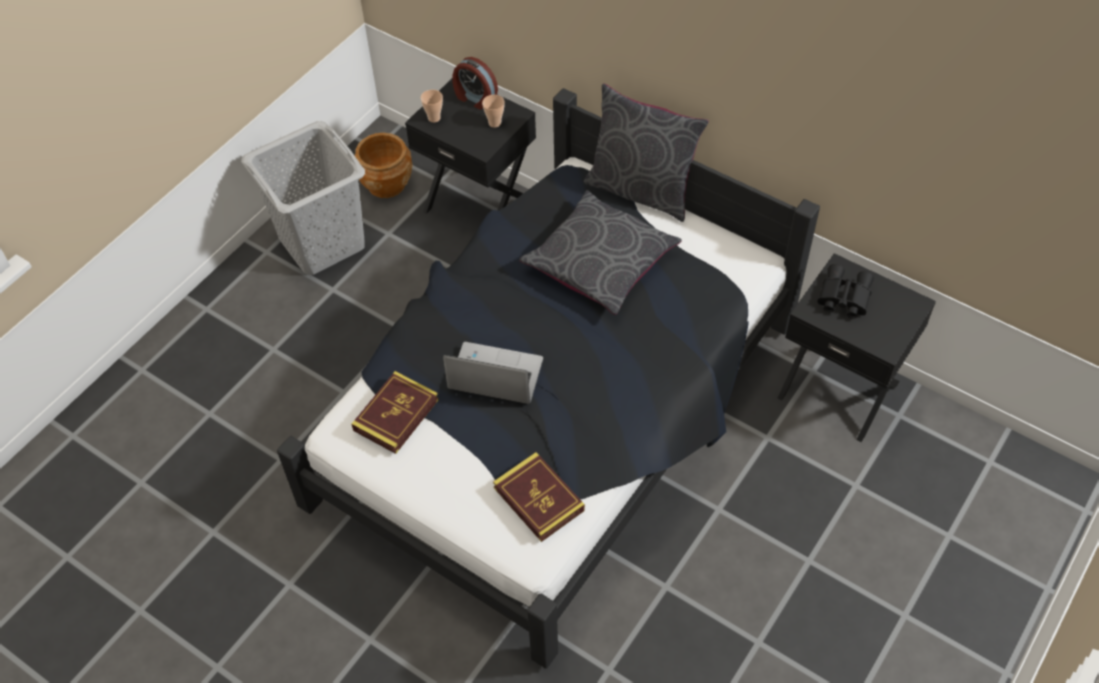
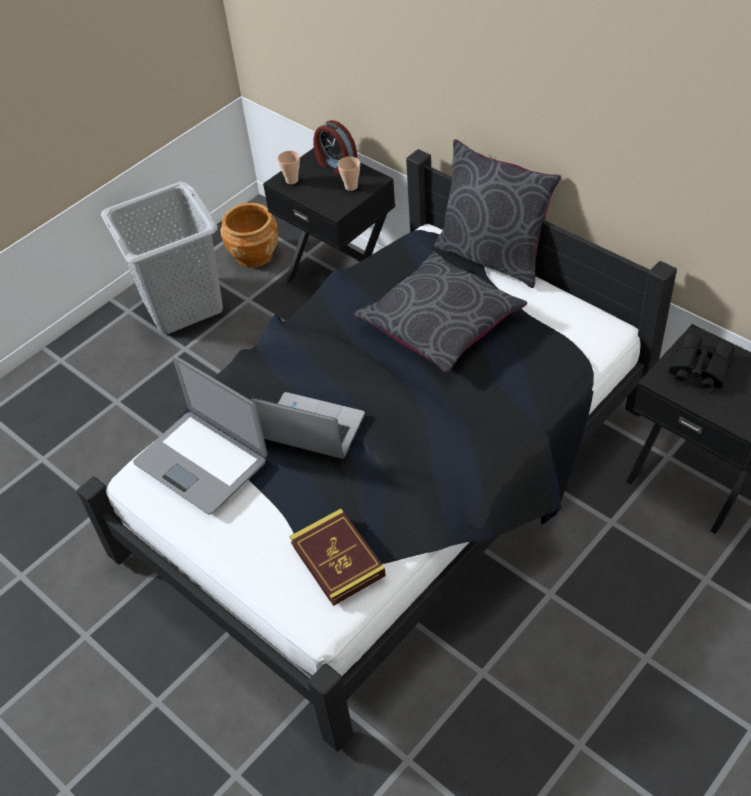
camera: 10 degrees right, 5 degrees down
(396, 415) = (202, 461): book -> laptop

